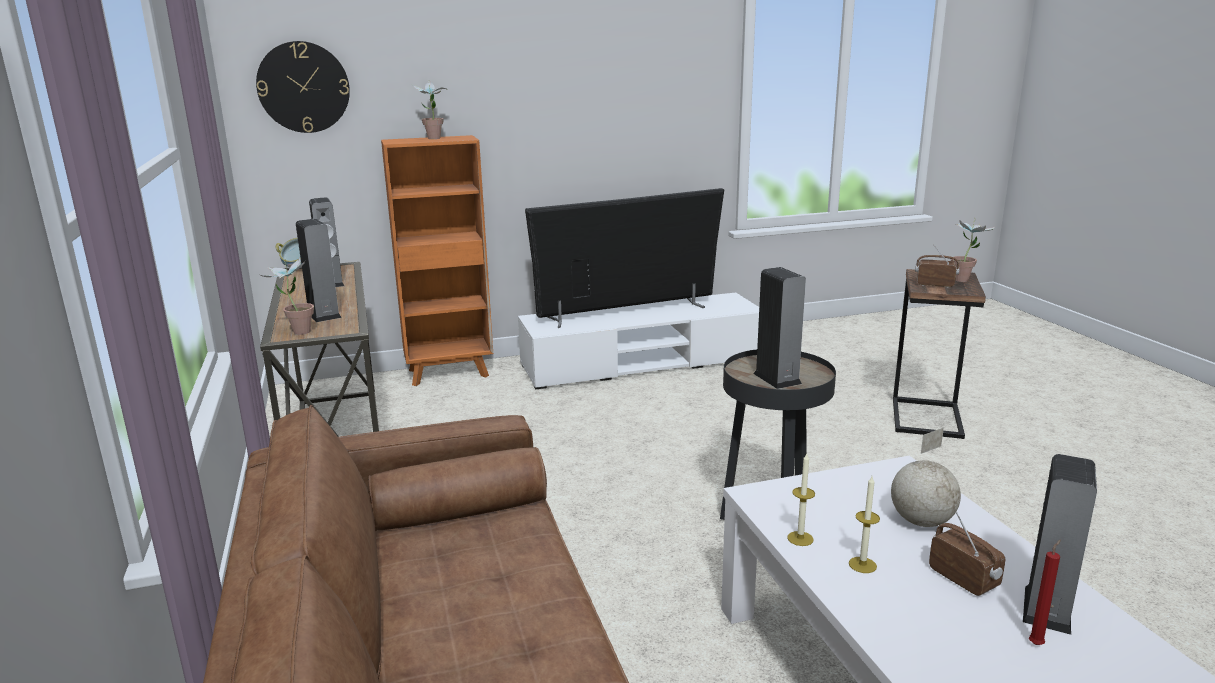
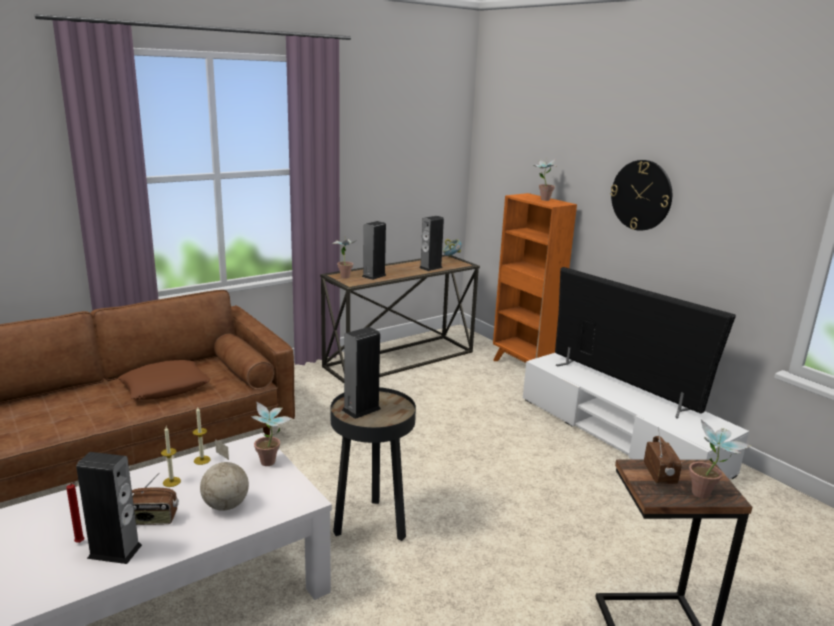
camera: 70 degrees right, 0 degrees up
(303, 87) = (502, 150): wall clock -> wall clock (641, 195)
(474, 594) = (165, 387): none -> brown pillow
(818, 486) = (271, 464): none -> potted plant
(964, 578) = (154, 519): radio -> radio turned 45 degrees clockwise

